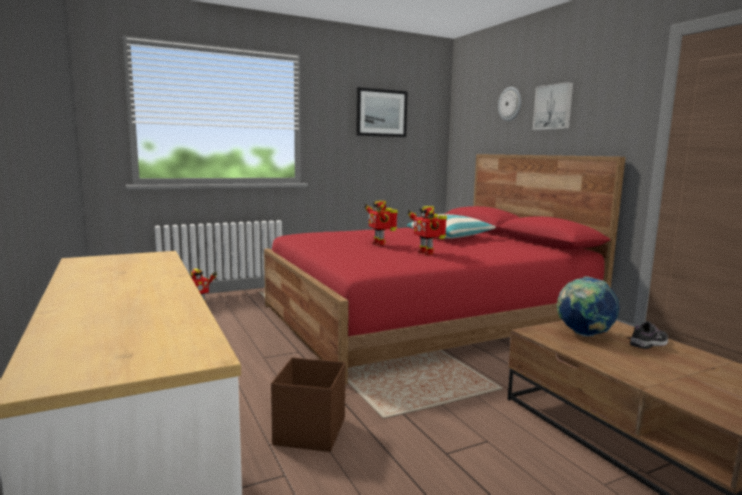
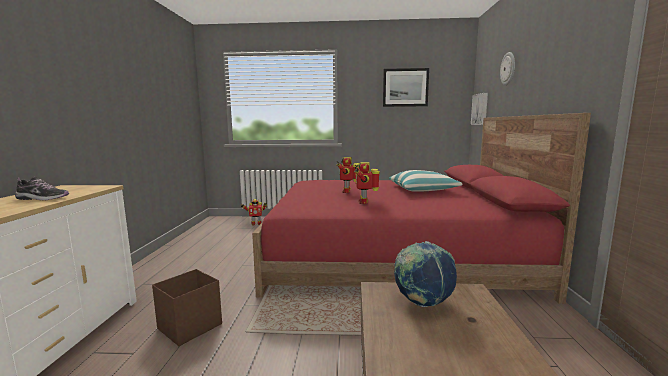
camera: 30 degrees right, 0 degrees up
(553, 107) = (537, 66): picture -> picture (480, 109)
(649, 344) = (482, 332): shoe -> shoe (42, 198)

